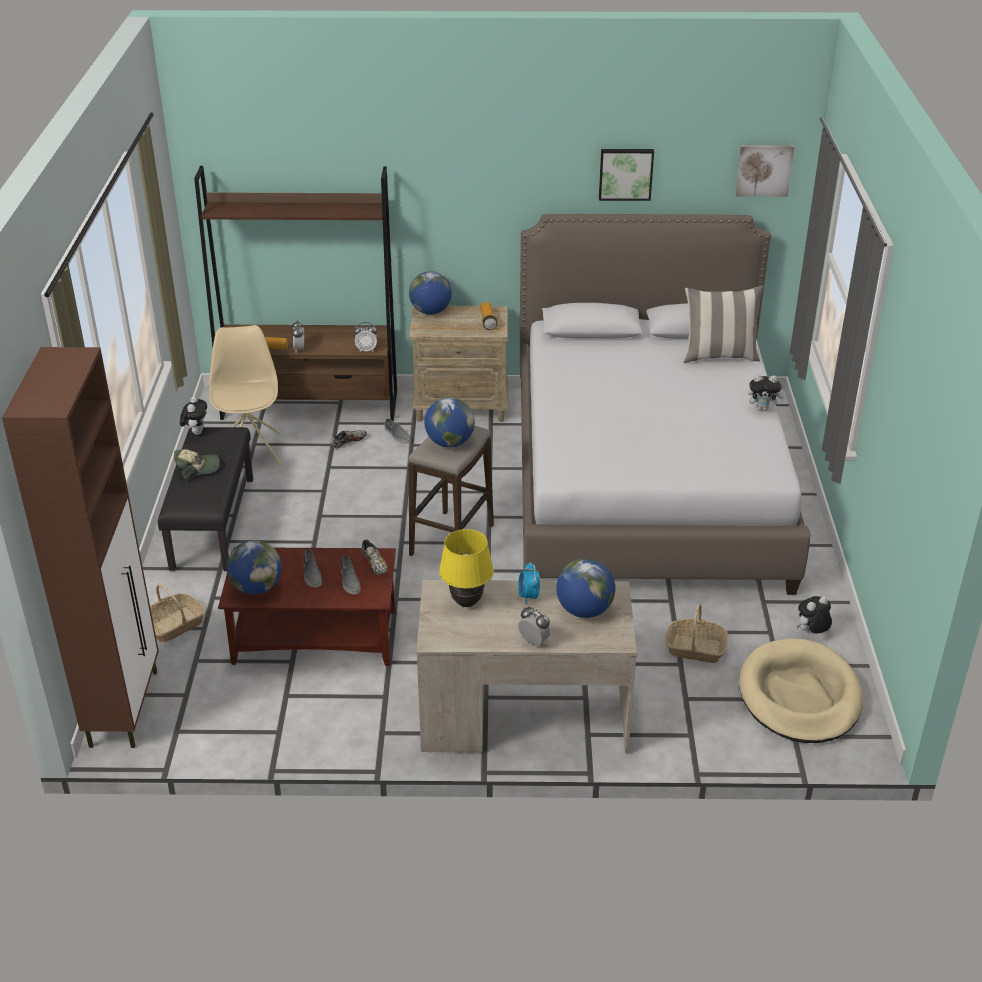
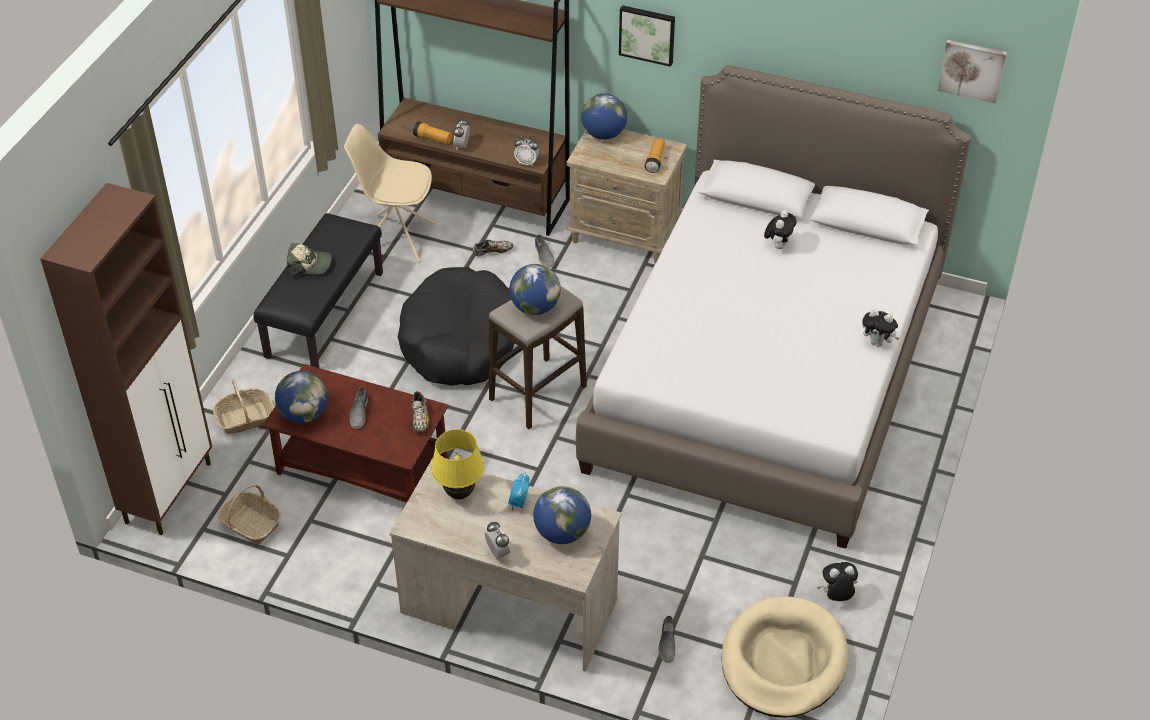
camera: 20 degrees right, 10 degrees up
(196, 432) = (327, 221): plush toy -> plush toy (778, 245)
(251, 450) = (396, 238): beige chair -> beige chair turned 90 degrees counterclockwise
(349, 581) = (389, 429): grey shoe -> grey shoe (667, 643)
(355, 516) = (459, 341): none -> black dog bed
(625, 173) = (819, 42): picture -> picture (647, 34)
(695, 648) = (710, 580): basket -> basket (251, 524)
(719, 356) = (872, 263): pillow -> none

